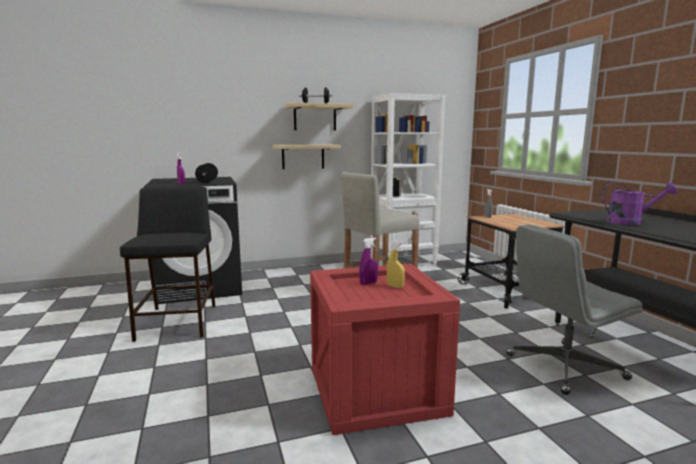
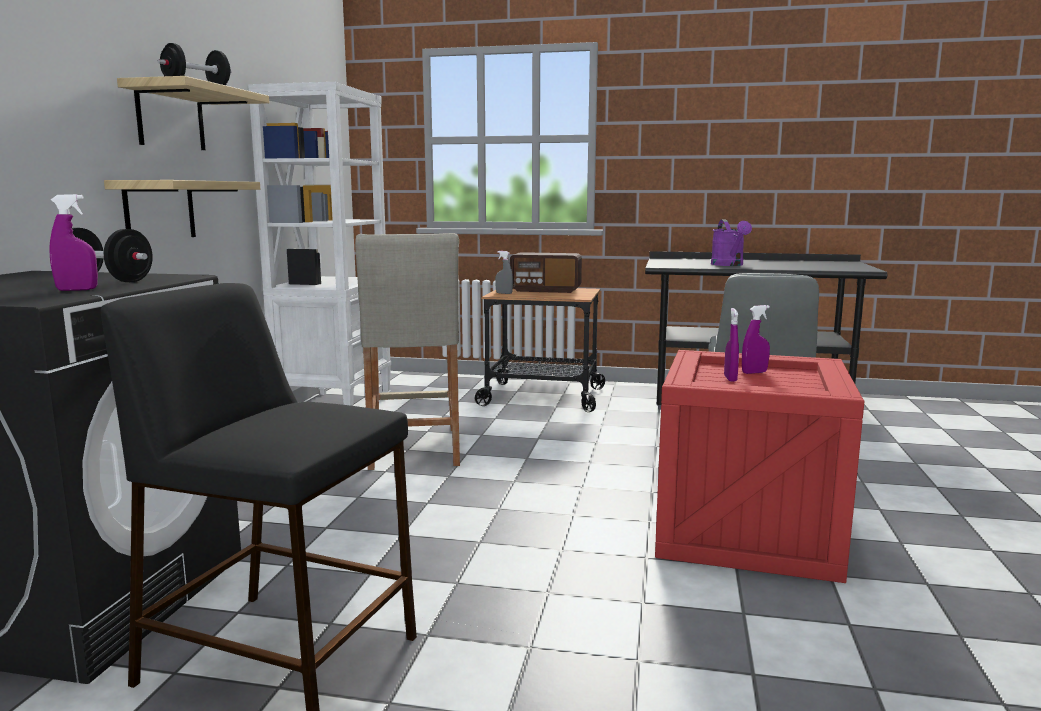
camera: 60 degrees left, 0 degrees up
(395, 286) = (754, 372): yellow spray bottle -> purple spray bottle
(521, 220) = (546, 290): none -> radio
(630, 222) = (729, 265): purple watering can -> purple watering can turned 135 degrees clockwise

